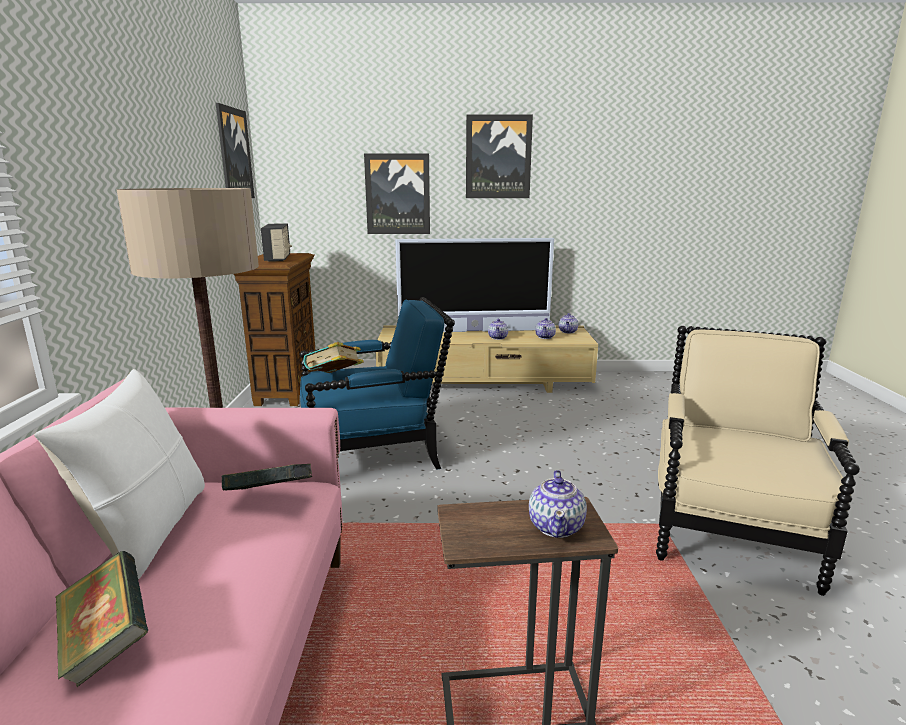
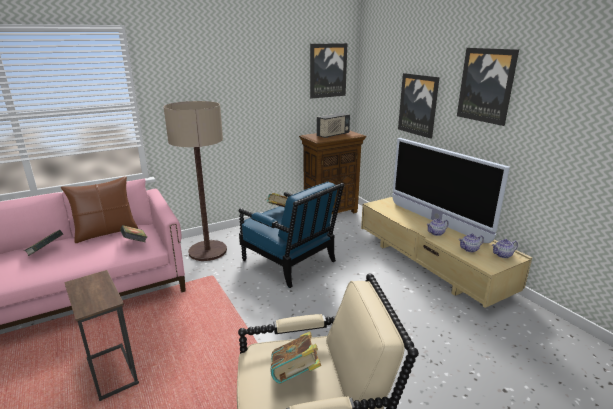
camera: 60 degrees right, 5 degrees up
(148, 531) = (106, 232): white pillow -> brown pillow
(557, 526) = (92, 300): teapot -> none
(740, 447) = (295, 375): none -> book

